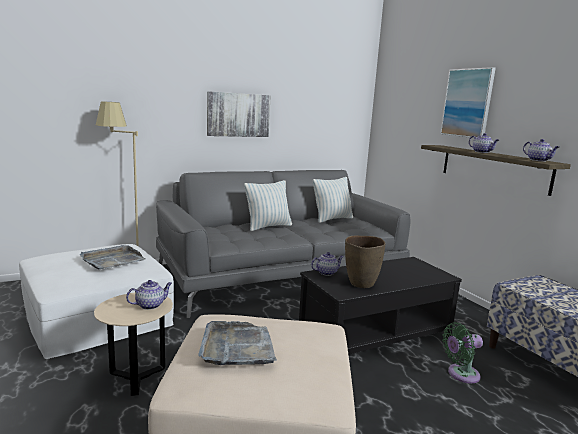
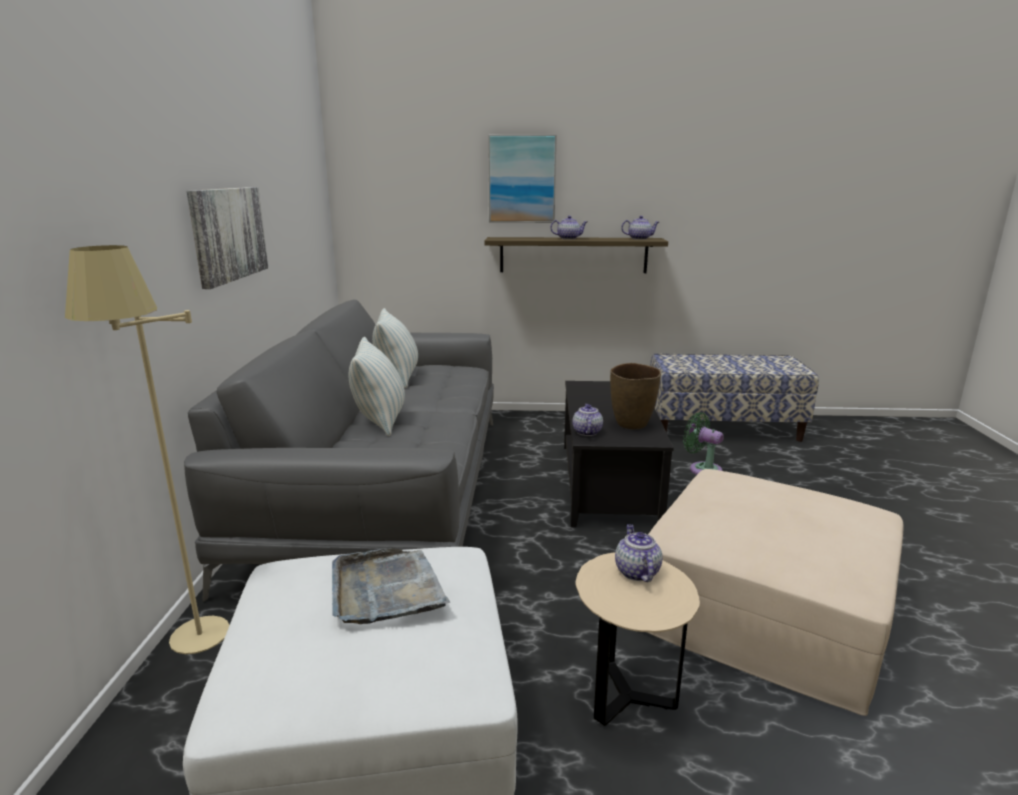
camera: 60 degrees left, 5 degrees up
(237, 347) = (775, 530): grey tray -> none
(460, 374) = (702, 469): green fan -> green fan turned 120 degrees clockwise

